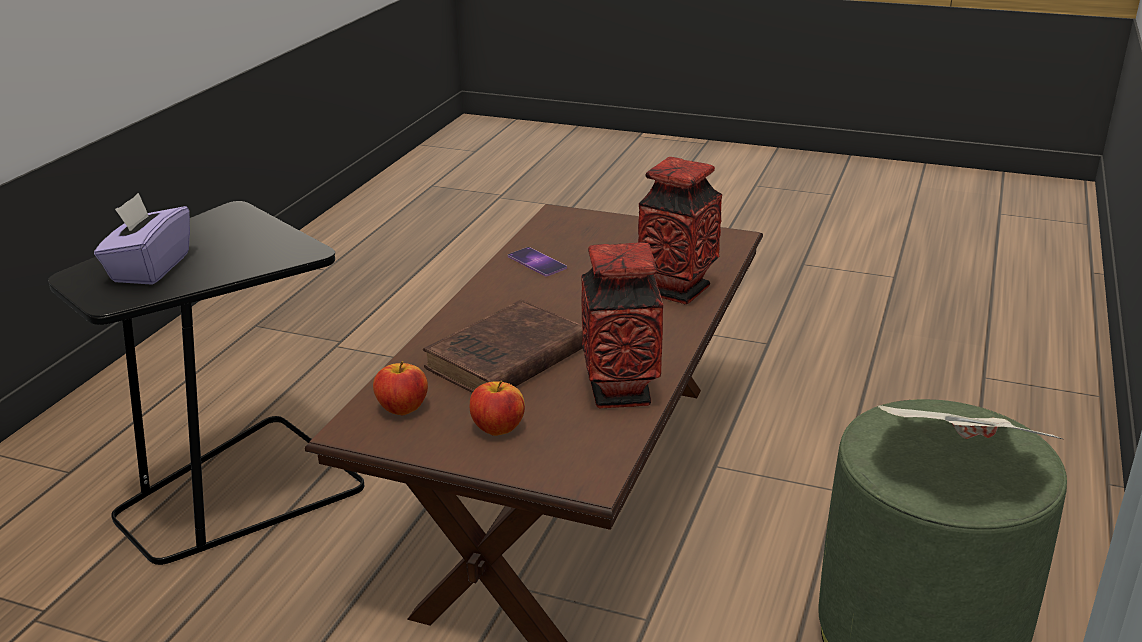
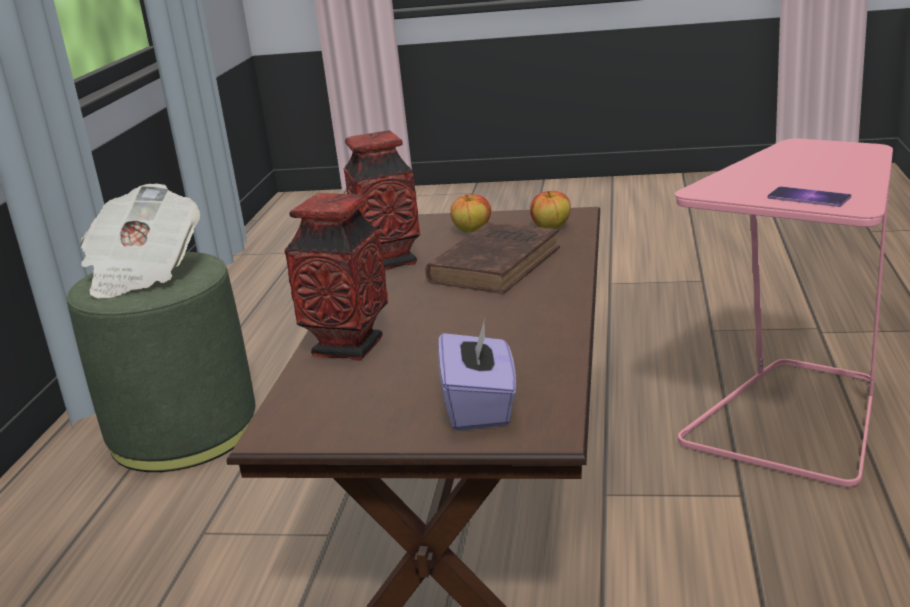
camera: 170 degrees right, 5 degrees down
(150, 268) = (818, 160): purple tissue box -> purple tissue box (480, 406)
(238, 492) = (793, 419): black side table -> pink side table
(537, 262) = (527, 351): phone -> phone (808, 197)

